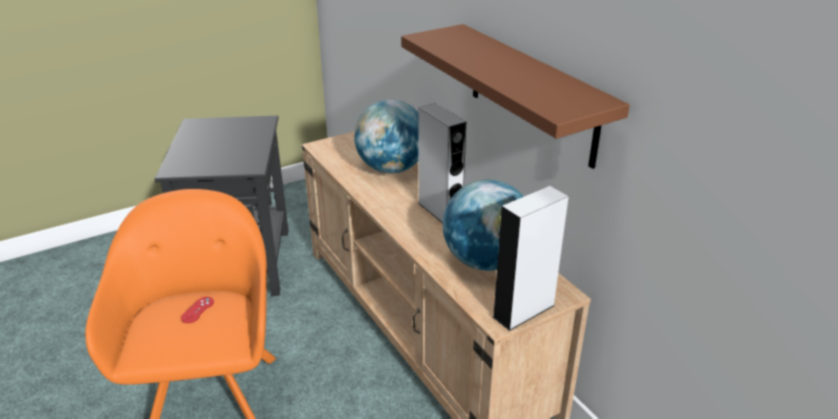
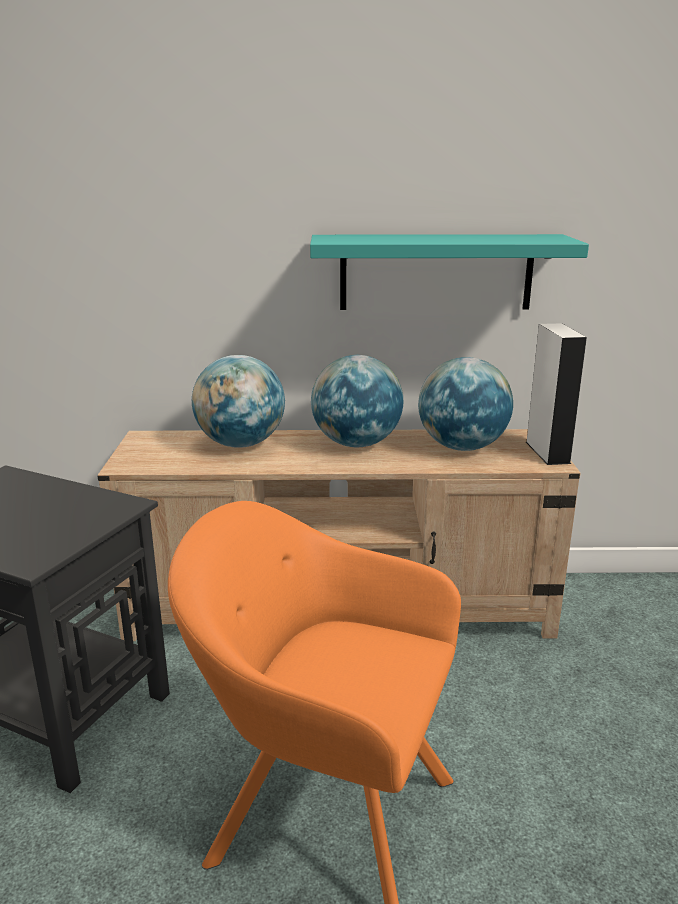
camera: 60 degrees left, 10 degrees down
(197, 310) = (325, 661): red game controller -> none
(440, 211) = (356, 444): grey speaker -> globe
(532, 94) = (436, 272): brown shelf -> turquoise shelf

